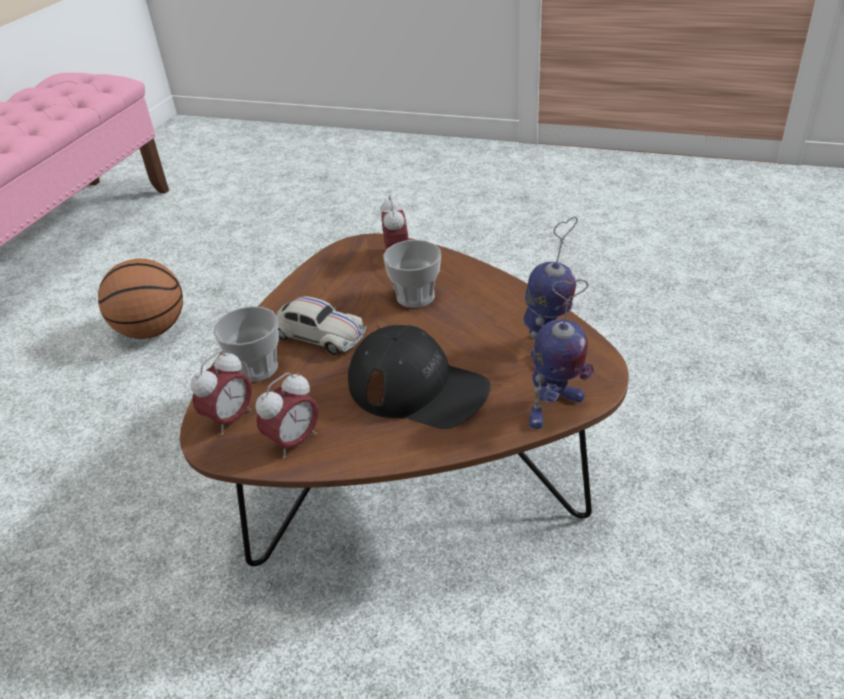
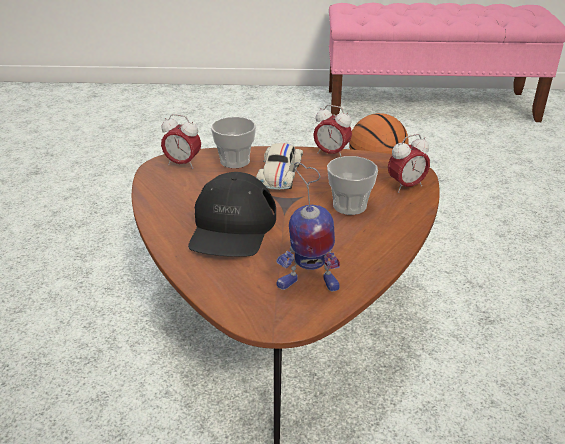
camera: 70 degrees right, 5 degrees down
(294, 442) = (165, 190): alarm clock -> alarm clock (331, 154)
(554, 409) = (223, 298): toy robot -> none

